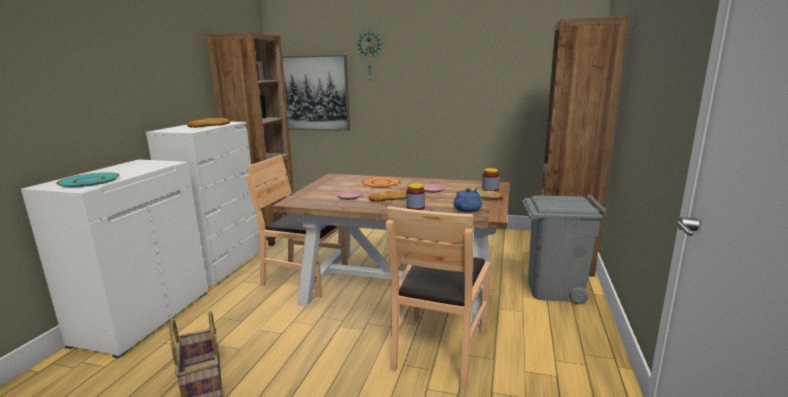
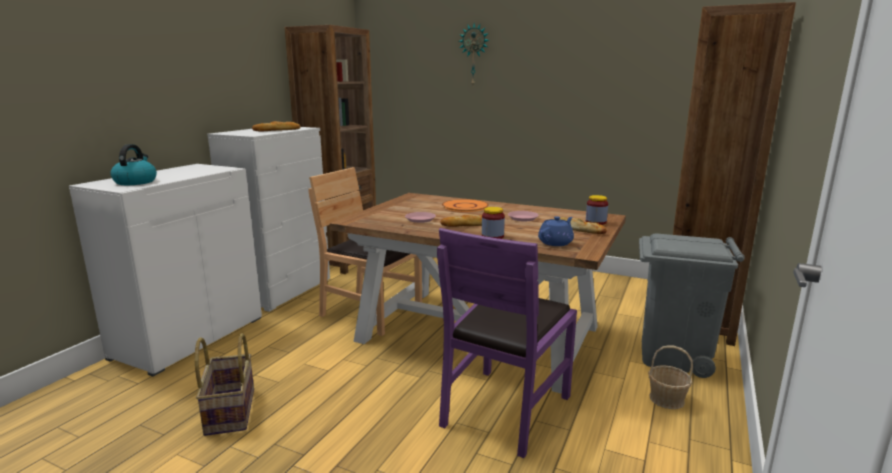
camera: 10 degrees right, 0 degrees up
(89, 181) = (135, 182): turquoise plate -> kettle
(314, 93) = (408, 99): picture -> none
(439, 348) = (505, 409): brown chair -> purple chair
(558, 324) = (666, 399): none -> basket

